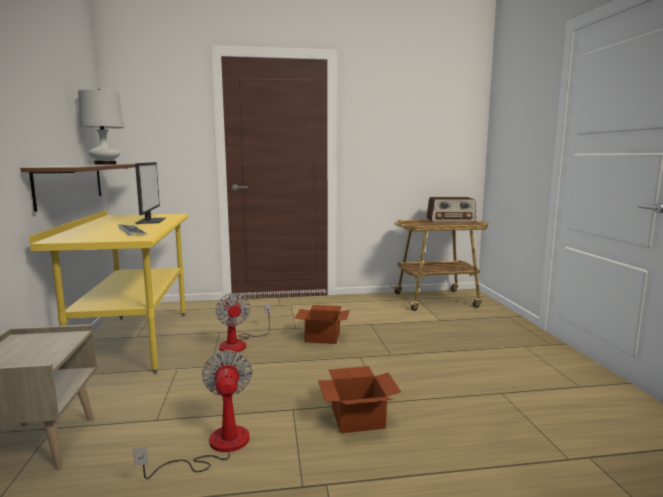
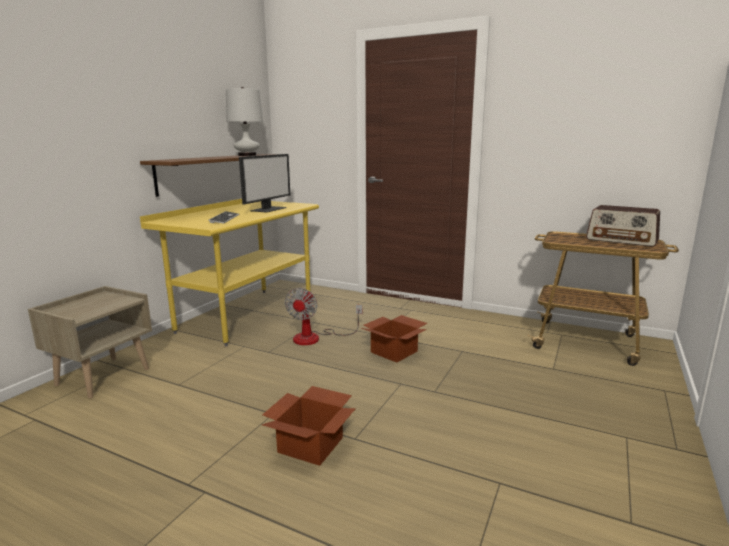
camera: 35 degrees right, 5 degrees up
(216, 447) = (182, 422): fan -> none

